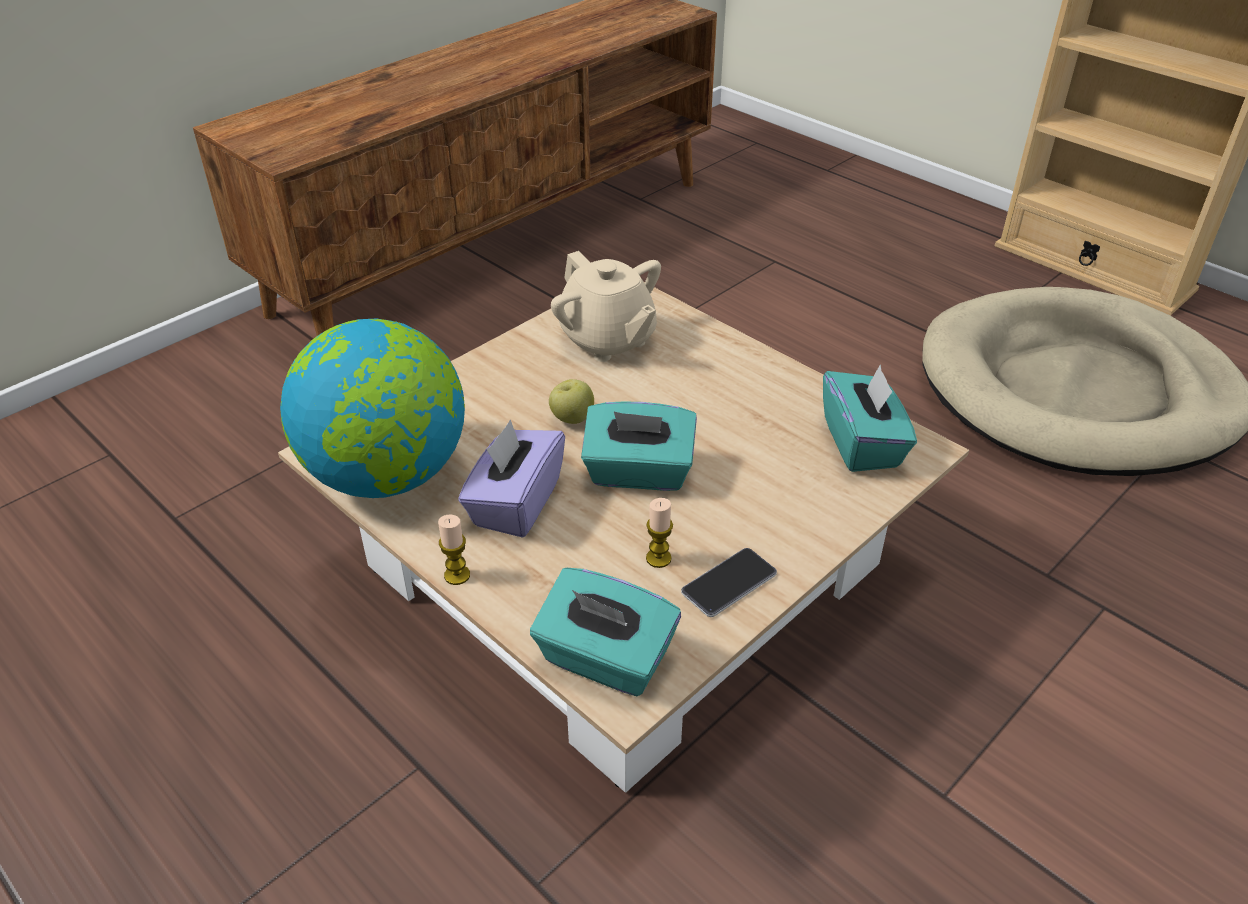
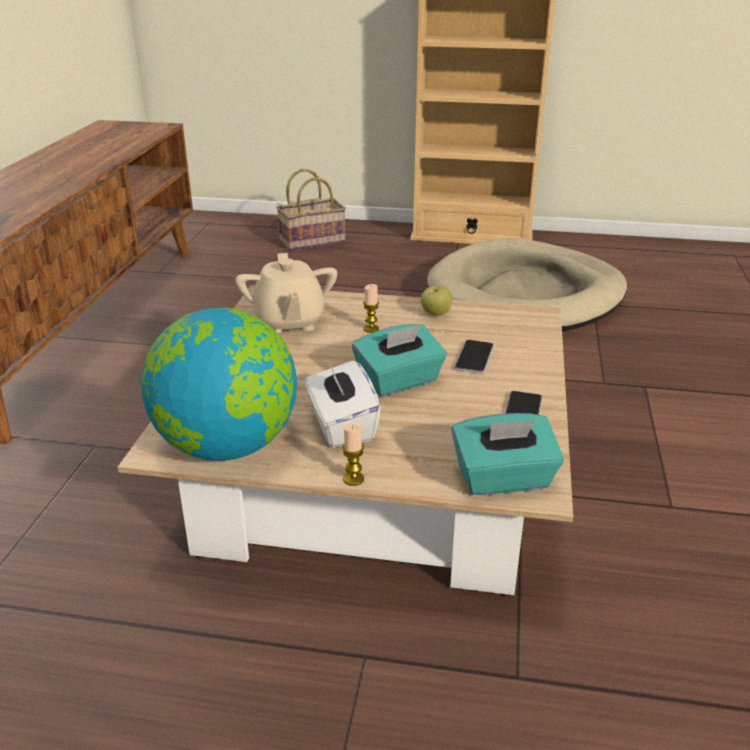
camera: 35 degrees left, 10 degrees down
(515, 503) = (341, 426): purple tissue box -> white tissue box
(572, 418) = (319, 369): apple -> apple (435, 314)
(607, 340) = (289, 322): beige teapot -> beige teapot turned 60 degrees clockwise
(658, 558) = (467, 417): candle -> candle (371, 329)
(761, 479) = (474, 358): none -> phone
(861, 207) = (313, 240): none -> basket
(862, 444) = (505, 322): turquoise tissue box -> none

